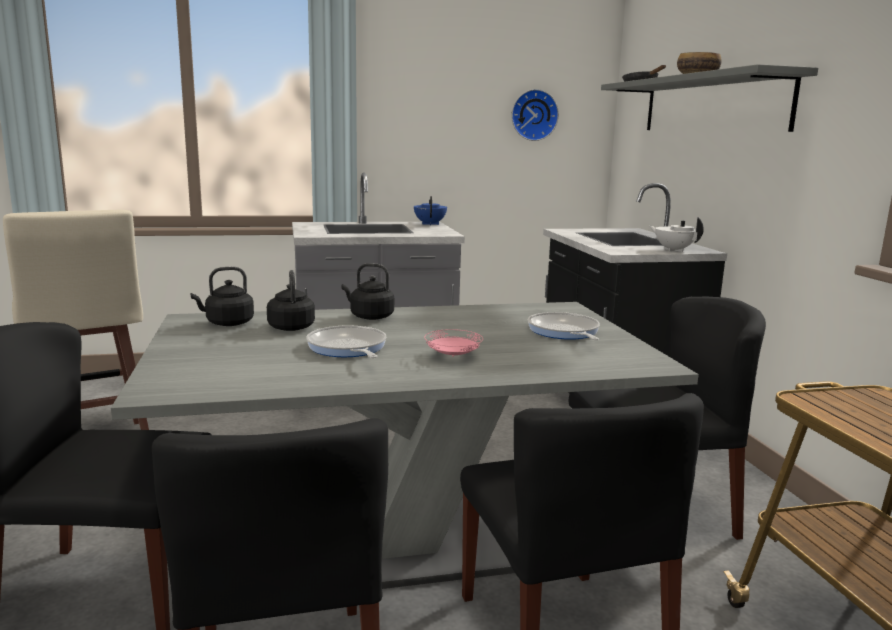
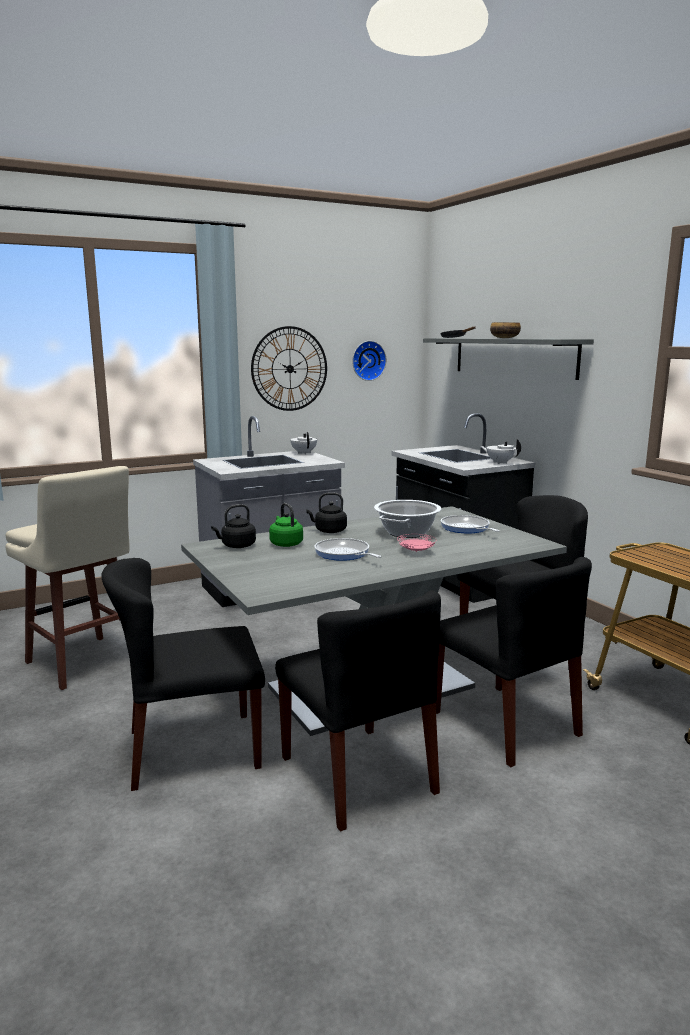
camera: 15 degrees left, 0 degrees up
(291, 327) = (285, 543): black kettle -> green kettle
(427, 120) = (289, 369): none -> wall clock
(430, 224) = (304, 453): blue teapot -> white teapot
(471, 329) = (407, 533): none -> cooking pot

